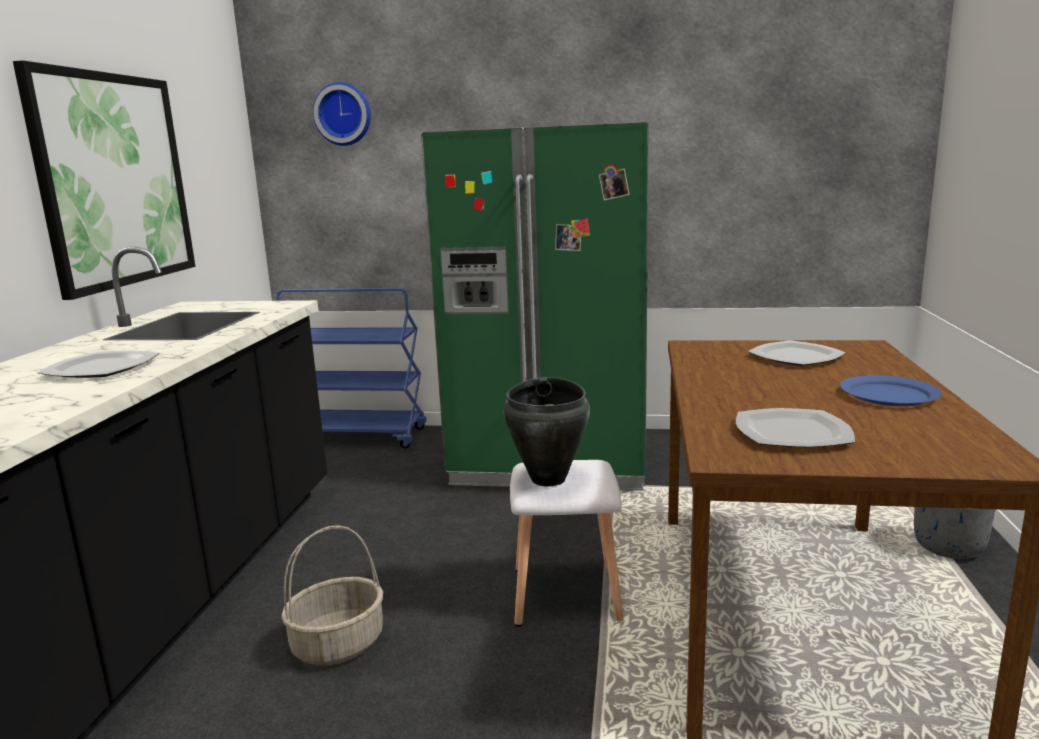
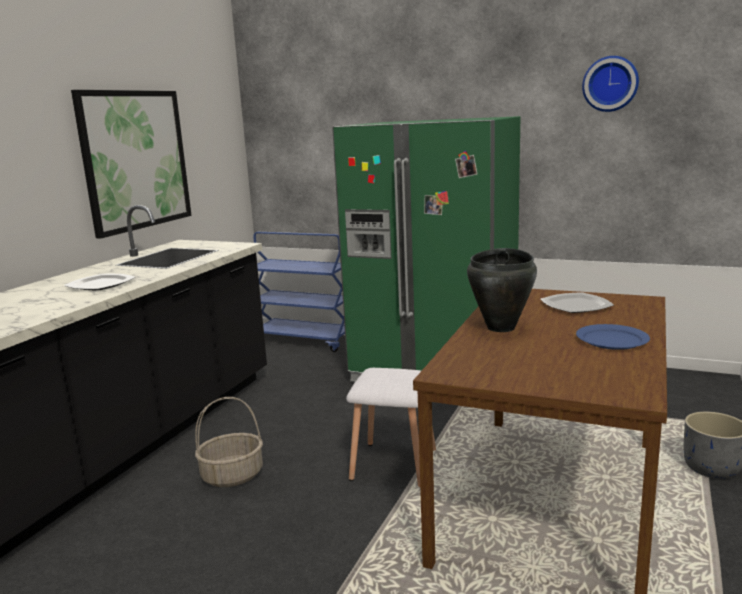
camera: 15 degrees right, 0 degrees up
(344, 114) = (303, 106): wall clock -> wall clock (610, 84)
(549, 479) = (378, 380): black cooking pot -> black cooking pot (501, 327)
(793, 433) = (509, 361): plate -> none

